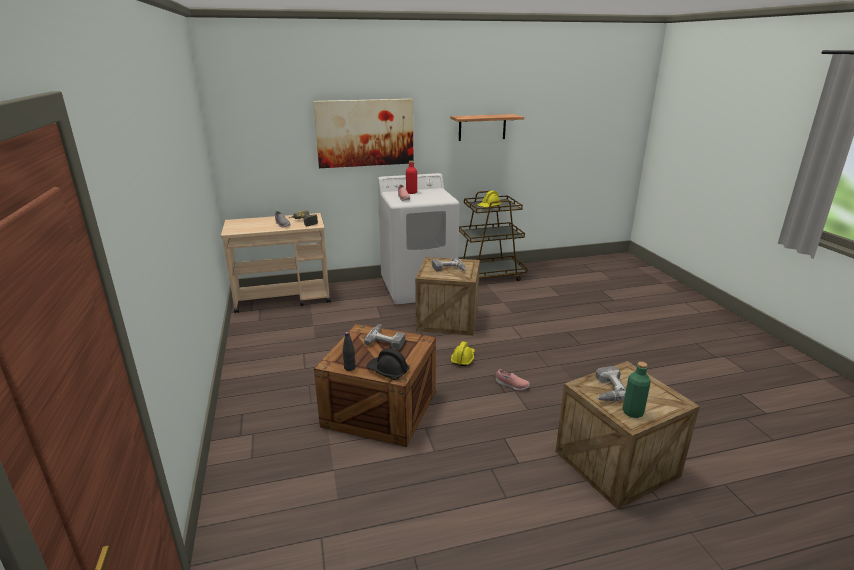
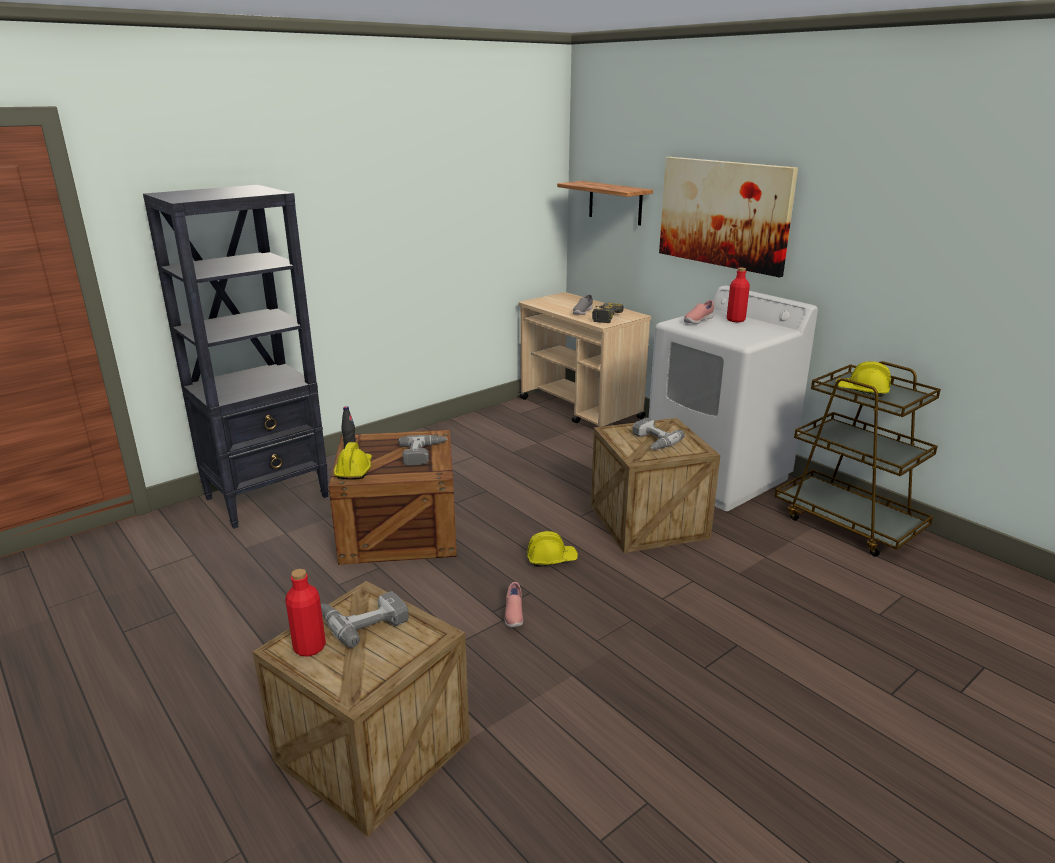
camera: 65 degrees right, 0 degrees up
(255, 473) = (268, 497): none -> black bookcase
(388, 371) = (354, 470): black hard hat -> yellow hard hat
(482, 127) = (918, 239): shelf -> shelf (615, 203)
(632, 412) = (309, 647): green bottle -> red bottle

